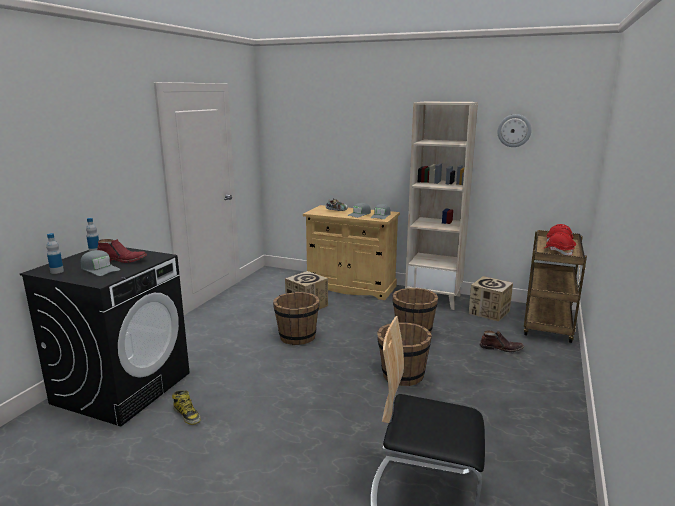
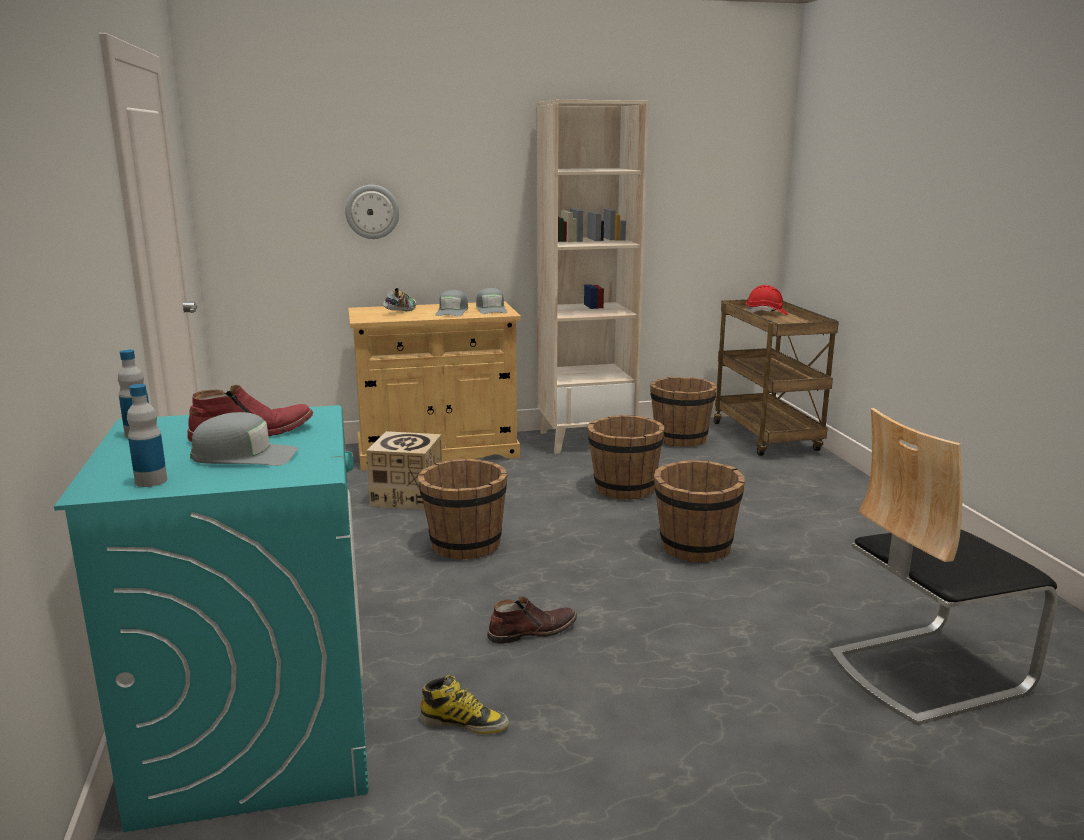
camera: 35 degrees left, 0 degrees up
(123, 387) = (257, 733): black washing machine -> turquoise washing machine
(489, 312) = (680, 439): cardboard box -> brown bucket
(501, 348) = (757, 478): brown boot -> brown boot (532, 631)
(514, 130) = (676, 149): wall clock -> wall clock (372, 212)
(558, 251) = (784, 323): red hard hat -> none

